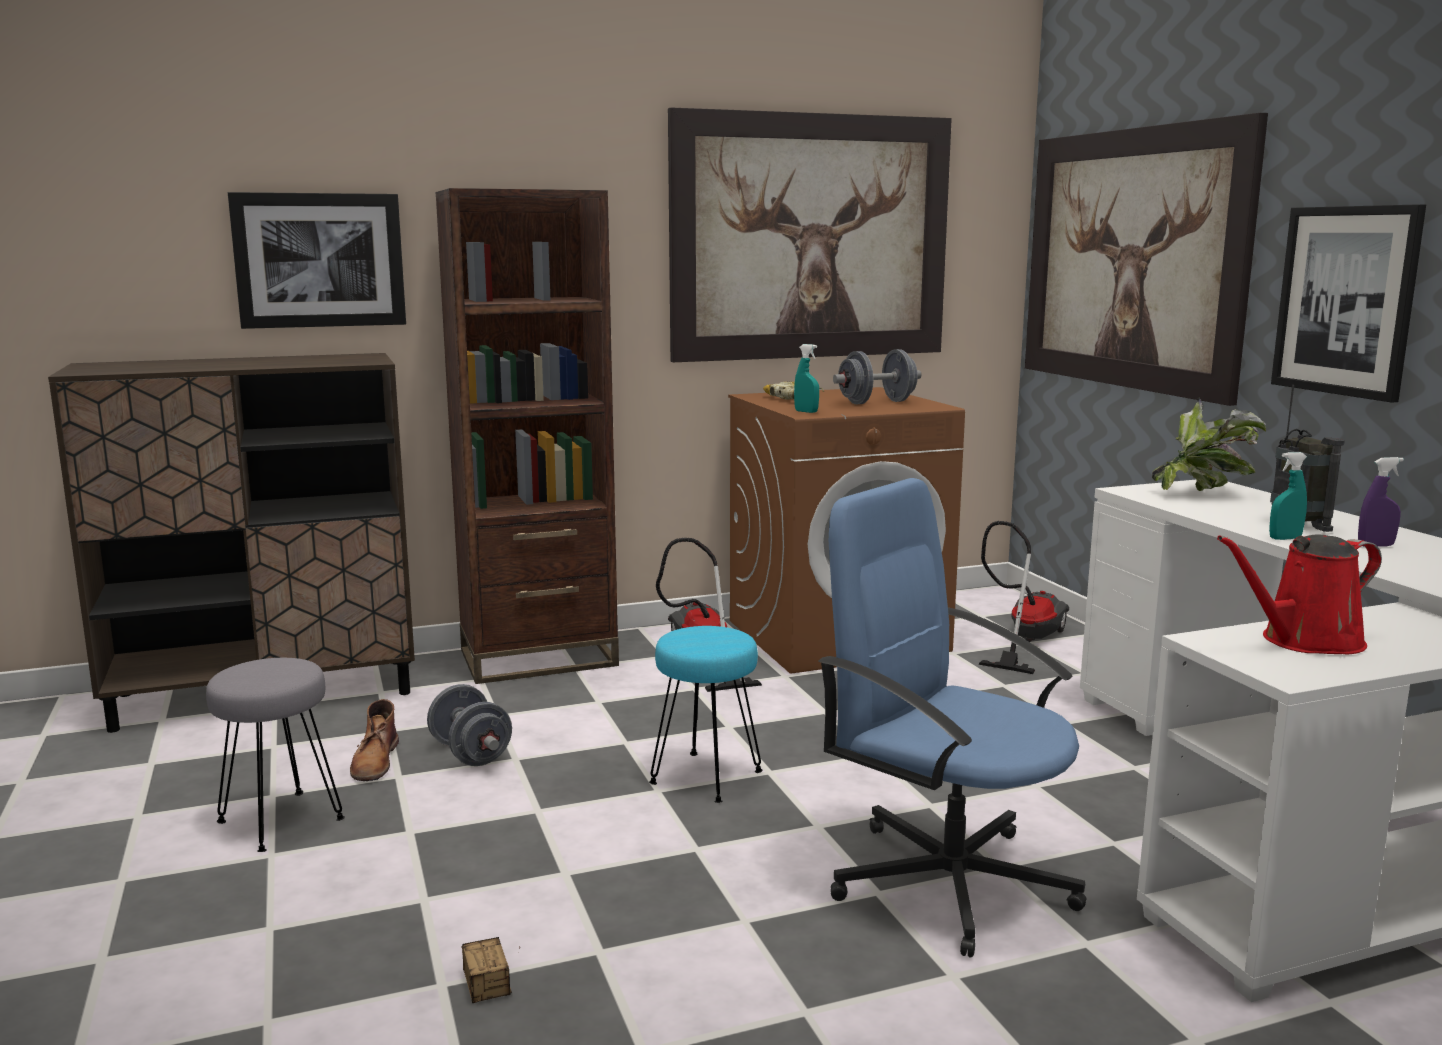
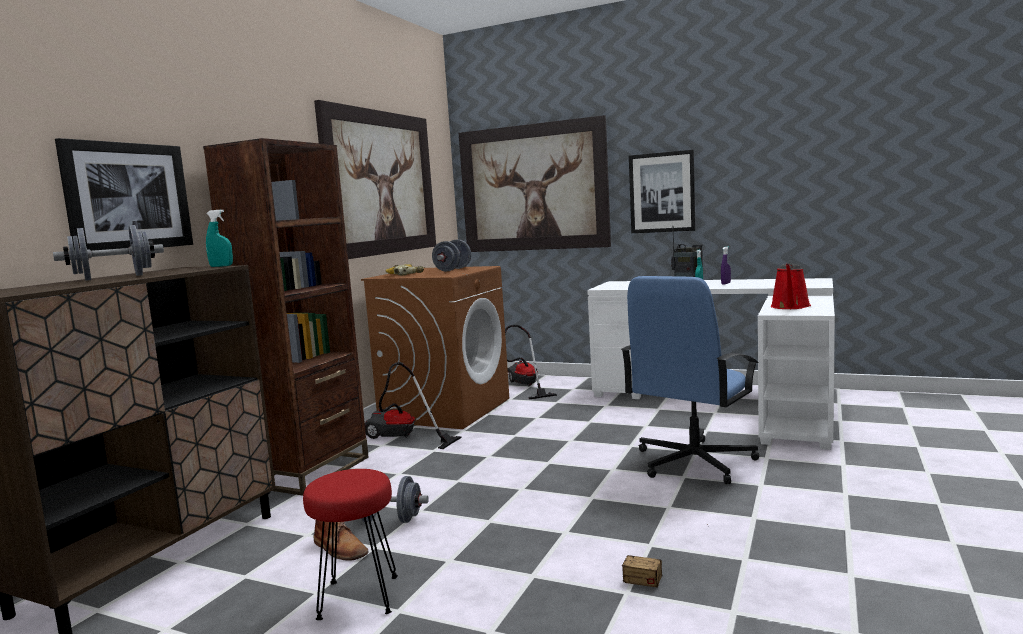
camera: 45 degrees left, 5 degrees down
(243, 362) = (114, 277): none -> grey dumbbell
(279, 821) = (358, 598): grey stool -> red stool
(707, 776) = (528, 475): turquoise stool -> none
(806, 412) = (442, 275): turquoise spray bottle -> turquoise spray bottle (221, 266)
(948, 880) = (693, 462): blue office chair -> blue office chair turned 45 degrees counterclockwise
(1203, 493) = (626, 284): potted plant -> none

